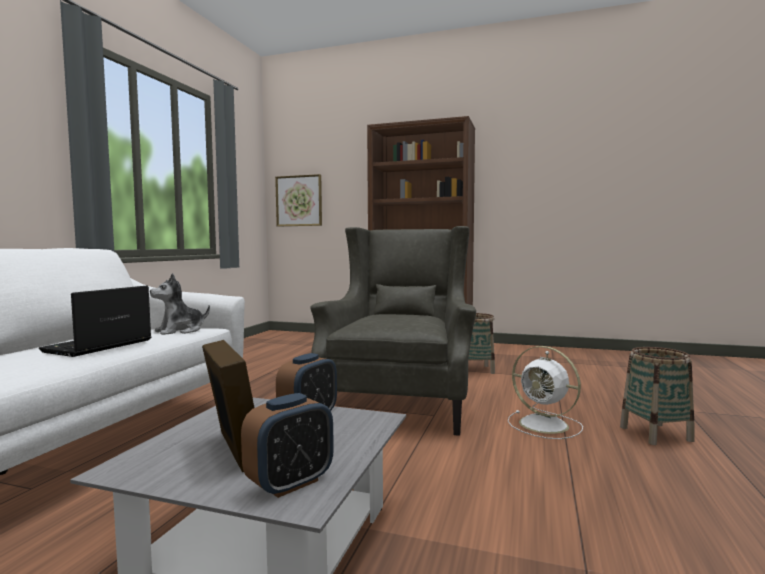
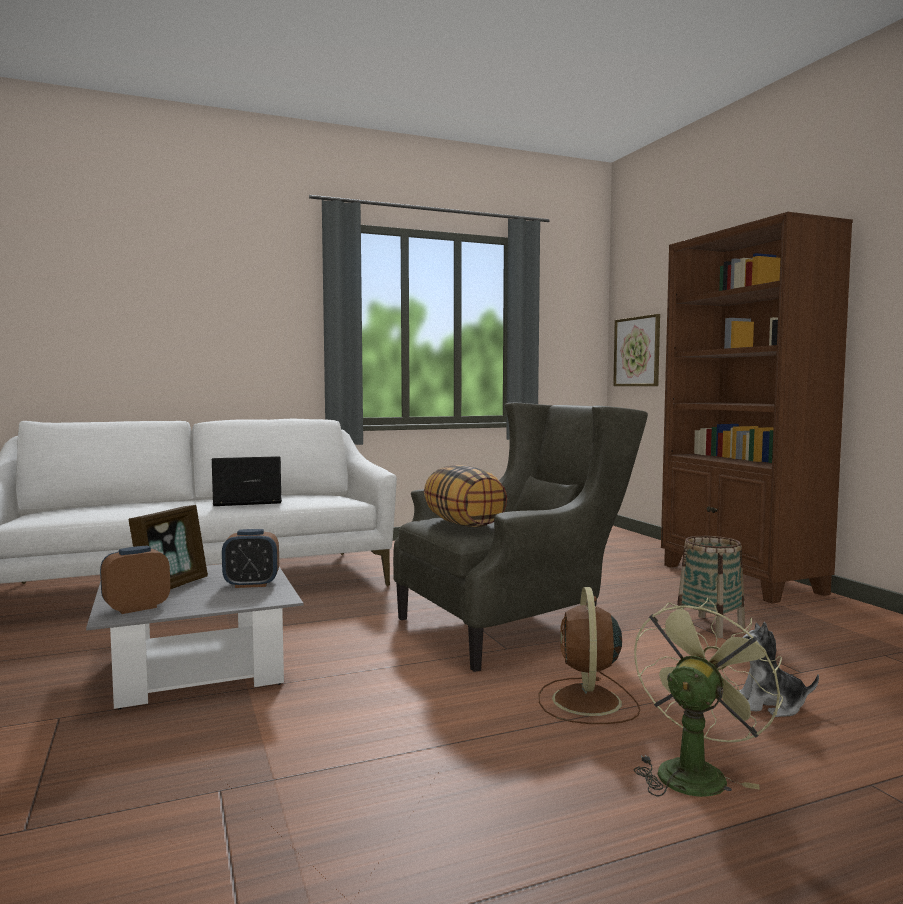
camera: 50 degrees right, 0 degrees up
(180, 331) = (331, 500): plush toy -> plush toy (769, 705)
(290, 483) = (136, 608): alarm clock -> alarm clock turned 135 degrees clockwise
(398, 323) = (464, 524): none -> pillow
(545, 425) = (587, 702): white fan -> brown fan
(655, 434) = (694, 771): basket -> green fan

